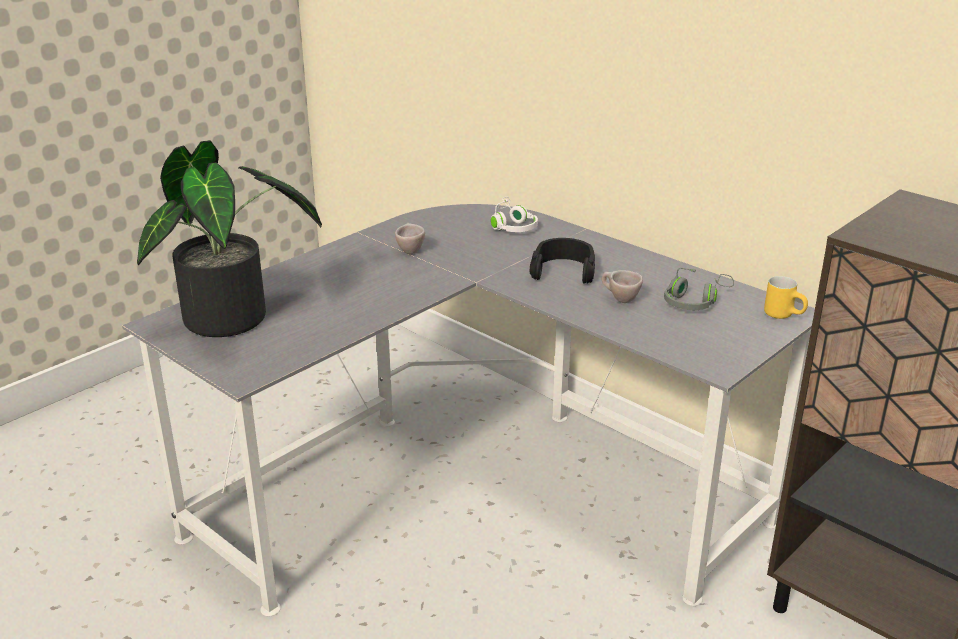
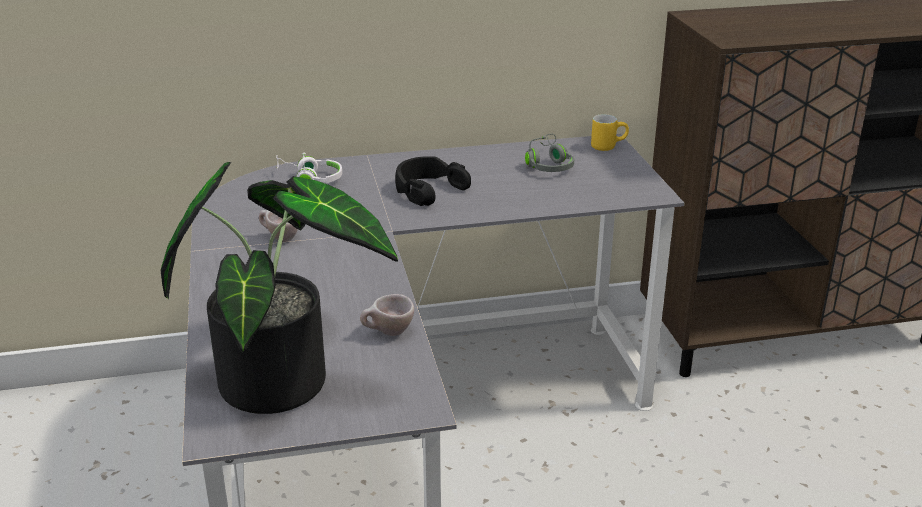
camera: 55 degrees left, 0 degrees up
(619, 299) = (508, 188): beige cup -> beige cup (388, 333)

